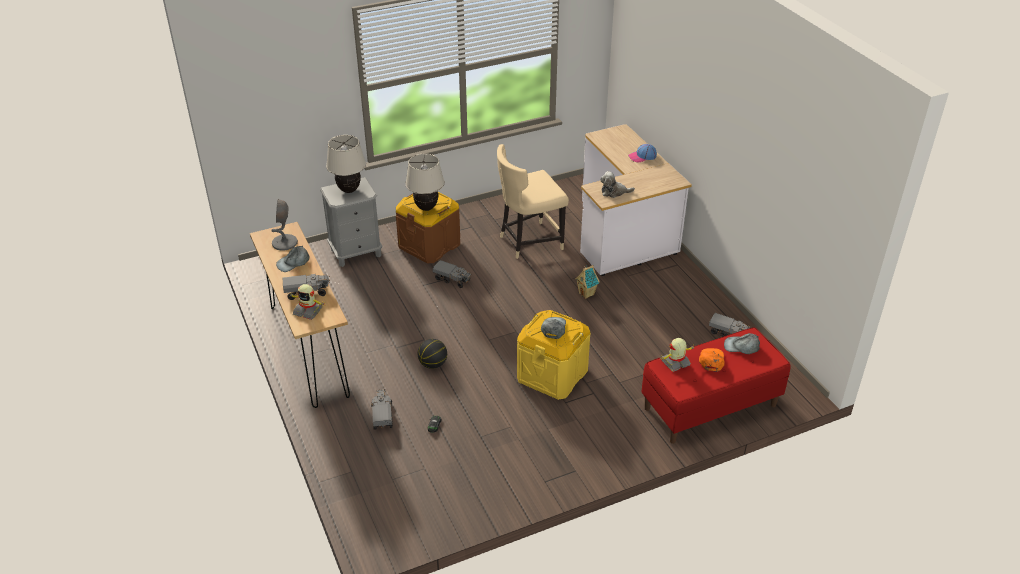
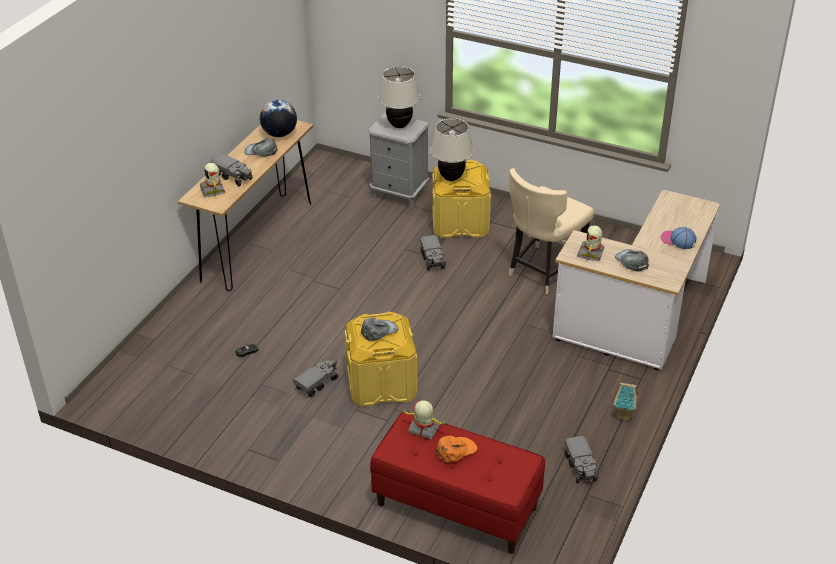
camera: 50 degrees right, 0 degrees up
(284, 243) = (279, 134): grey table lamp -> globe
(382, 416) = (227, 320): toy truck -> toy truck (317, 384)
(429, 245) = (460, 222): brown storage box -> yellow storage box
(433, 364) = (315, 310): basketball -> none
(529, 241) = (543, 271): beige chair -> beige chair turned 75 degrees counterclockwise
(587, 294) = (517, 345): toy house -> toy house (624, 415)
(614, 192) = (591, 253): plush toy -> toy robot
(741, 346) = (501, 461): grey cap -> grey cap (632, 261)

